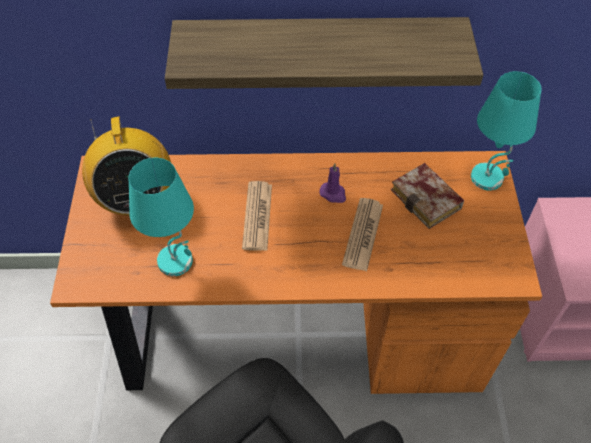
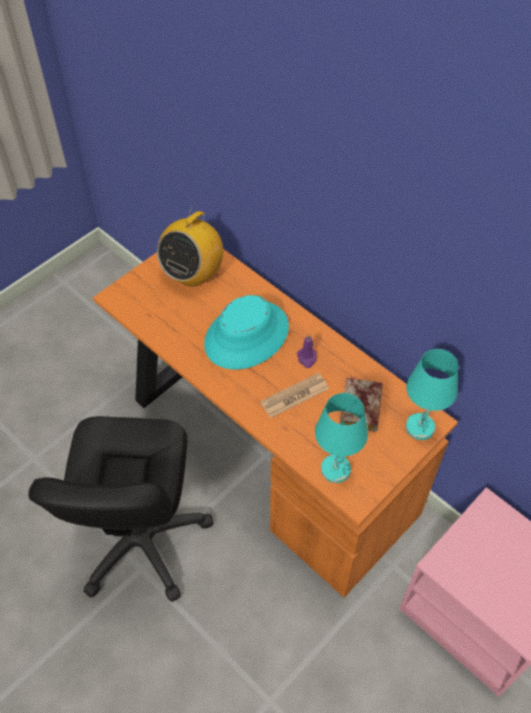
camera: 45 degrees right, 0 degrees up
(176, 261) = (175, 325): turquoise table lamp -> turquoise table lamp (336, 470)
(257, 216) = (247, 336): newspaper -> turquoise hat
(319, 52) = (341, 251): shelf -> none

